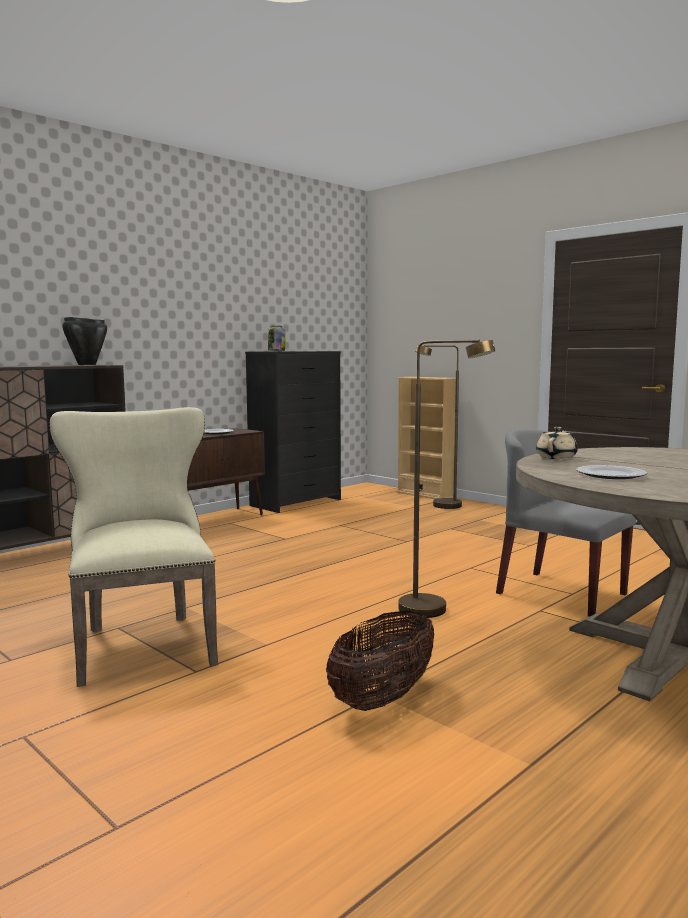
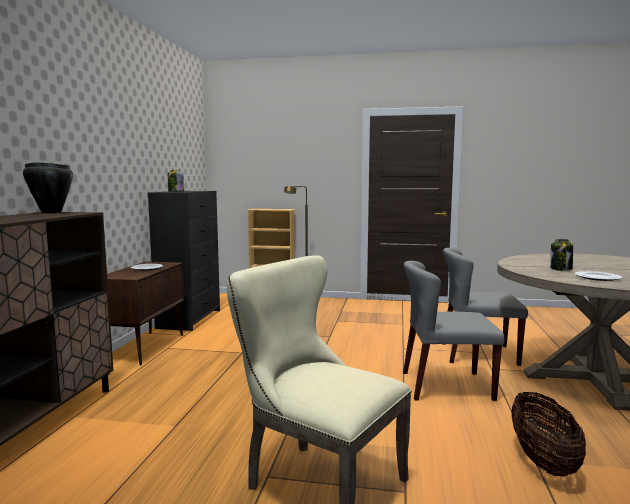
camera: 35 degrees left, 0 degrees up
(435, 611) = (446, 386): brown floor lamp -> grey chair
(556, 457) = (522, 267): beige teapot -> none
(610, 463) = (561, 269): none -> jar

